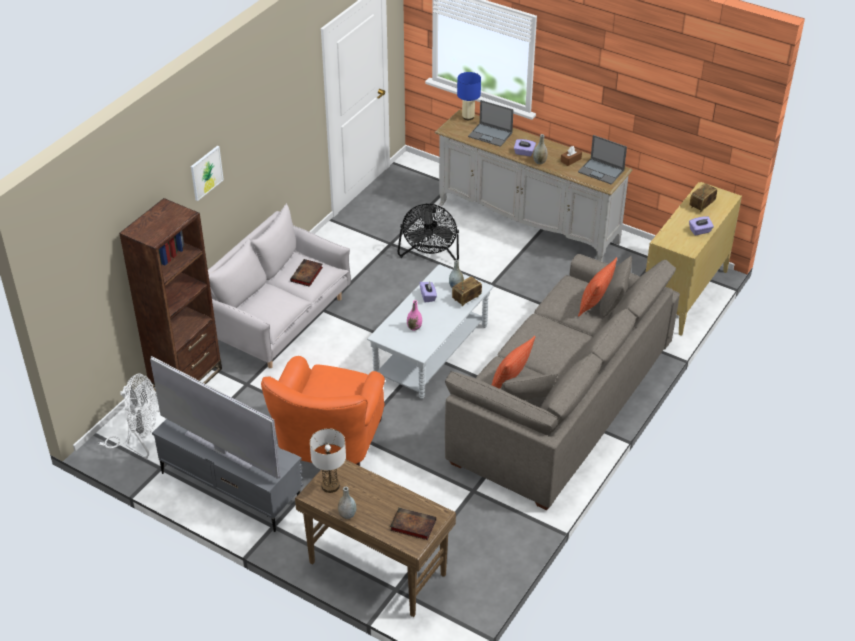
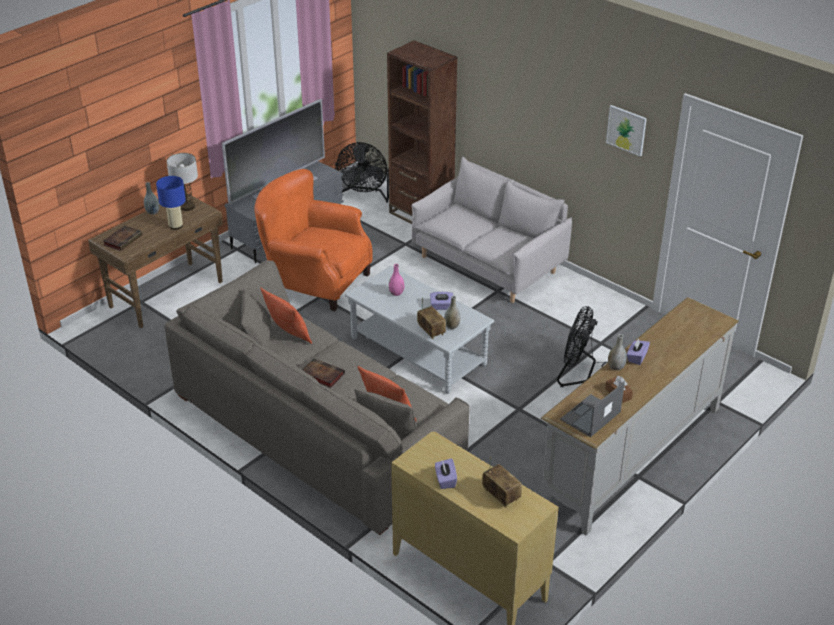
camera: 100 degrees right, 5 degrees down
(139, 435) = (362, 193): white fan -> black fan
(206, 173) = (509, 86): picture -> picture (626, 130)
(306, 275) = (499, 244): book -> book (321, 375)
(468, 117) = (719, 324): blue table lamp -> blue table lamp (176, 226)
(490, 135) = (678, 336): laptop -> none

